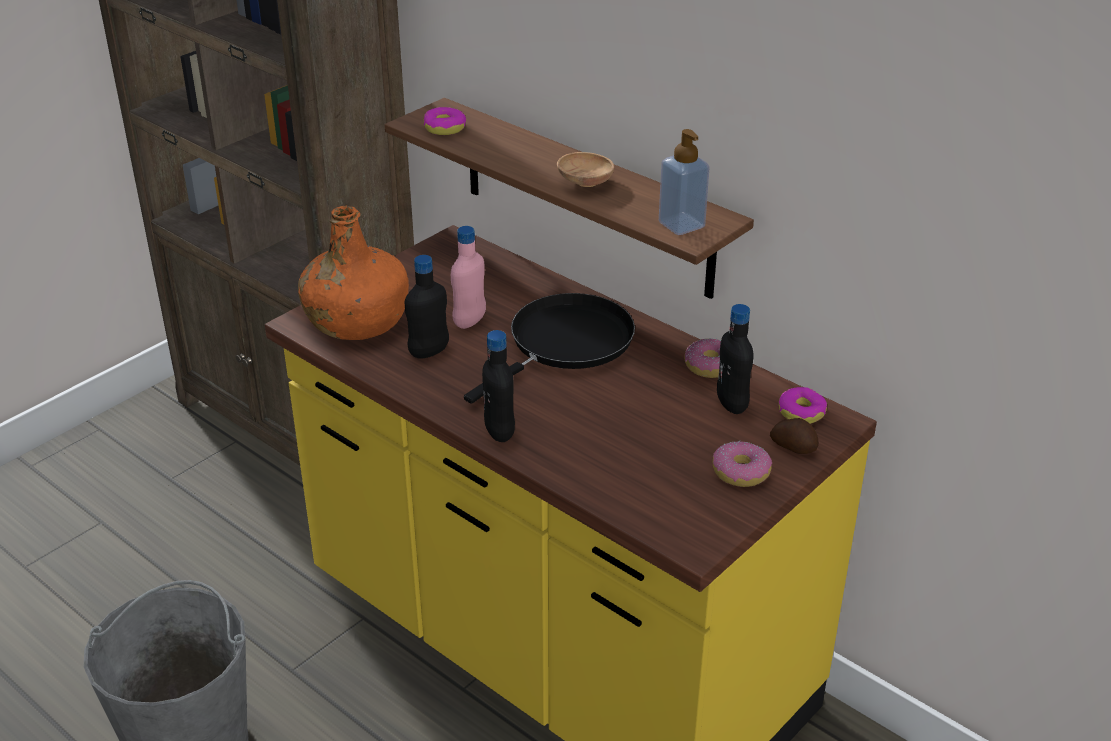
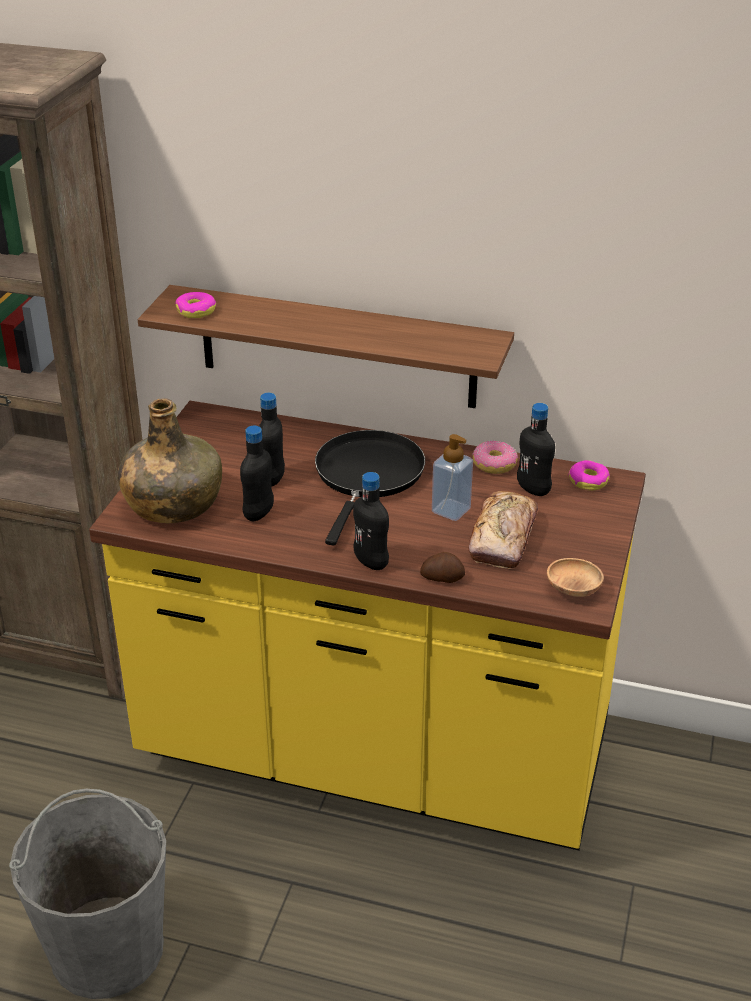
camera: 25 degrees left, 0 degrees up
(357, 321) = (173, 504): orange bottle -> green bottle
(470, 321) = (272, 478): pink bottle -> black bottle
(585, 182) = (358, 332): brown bowl -> brown bowl (573, 589)
(657, 447) = (503, 538): none -> bread
(681, 225) = (464, 349): soap dispenser -> soap dispenser (451, 510)
(741, 472) = (580, 539): donut -> none
(793, 446) = (602, 508): potato -> potato (442, 577)

